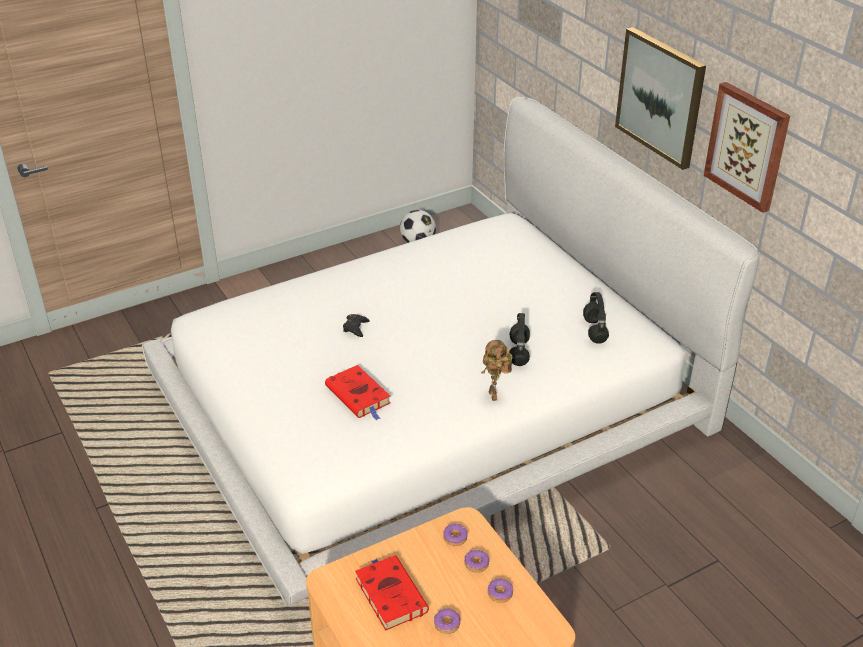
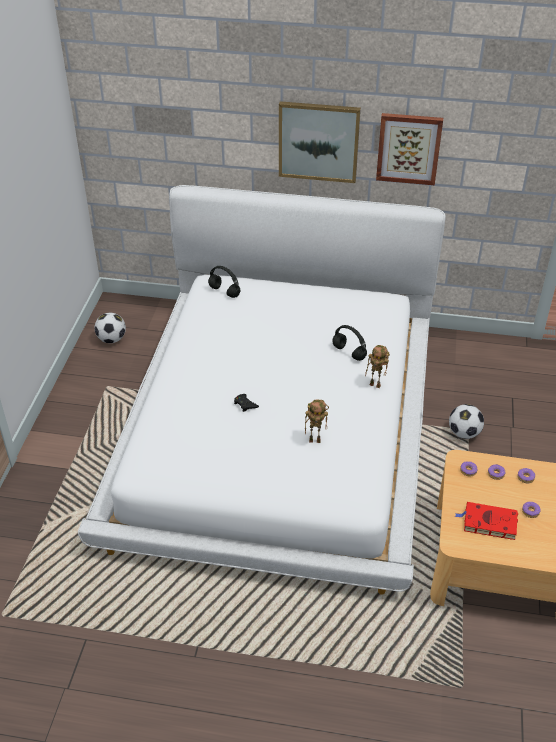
camera: 50 degrees left, 5 degrees up
(359, 396) = (315, 440): red book -> toy robot
(594, 330) = (361, 314): black headphones -> black headphones (223, 291)
(601, 546) = (464, 433): none -> football

